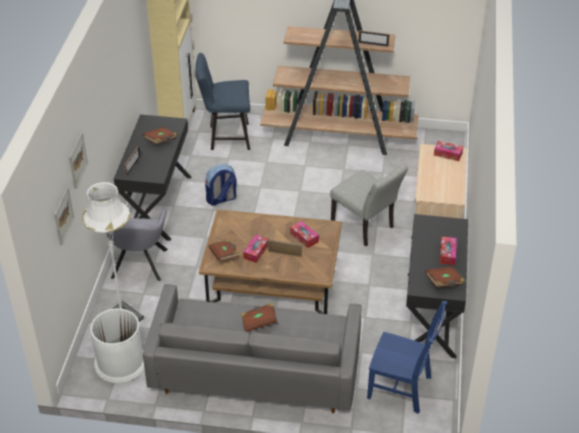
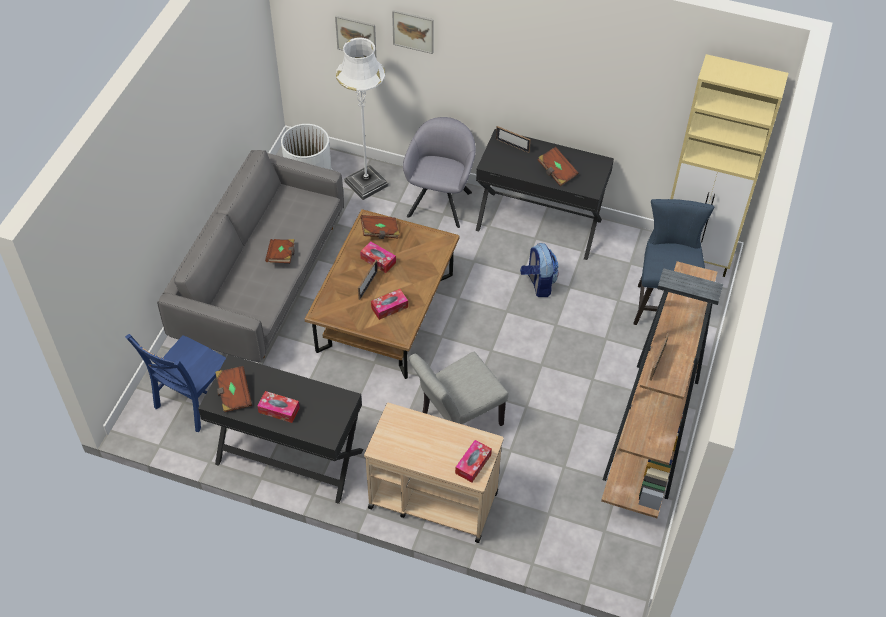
camera: 100 degrees right, 10 degrees up
(138, 266) = (441, 201): grey armchair -> grey armchair turned 90 degrees clockwise

